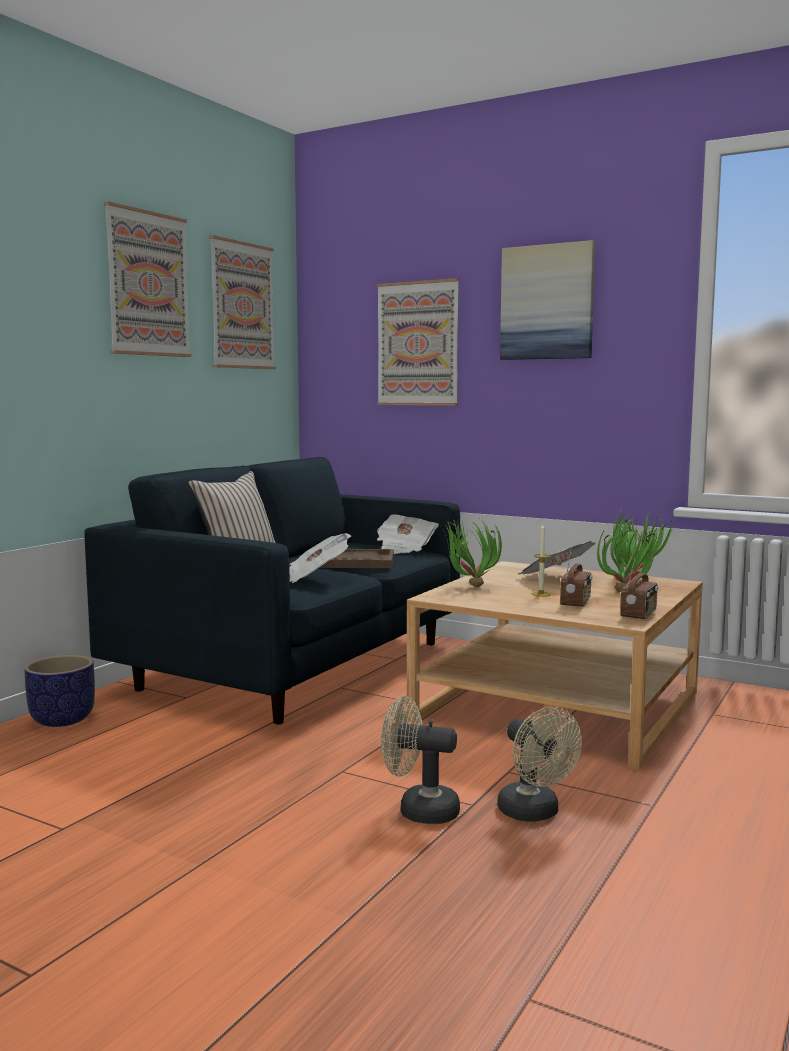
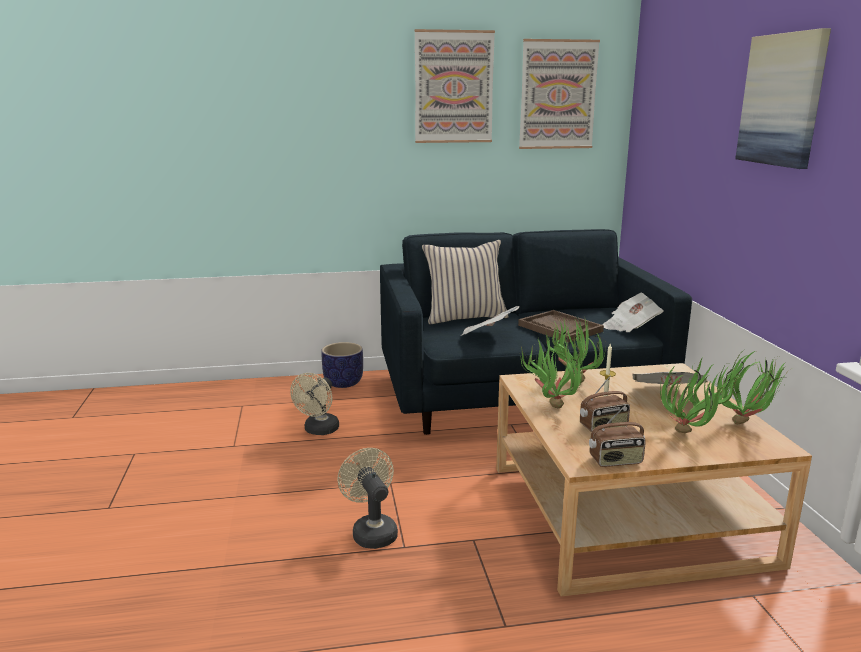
camera: 50 degrees right, 10 degrees up
(418, 344) = (691, 133): picture -> none
(503, 603) = (550, 404): none -> potted plant
(534, 813) = (422, 576): beige fan -> beige fan (319, 431)

